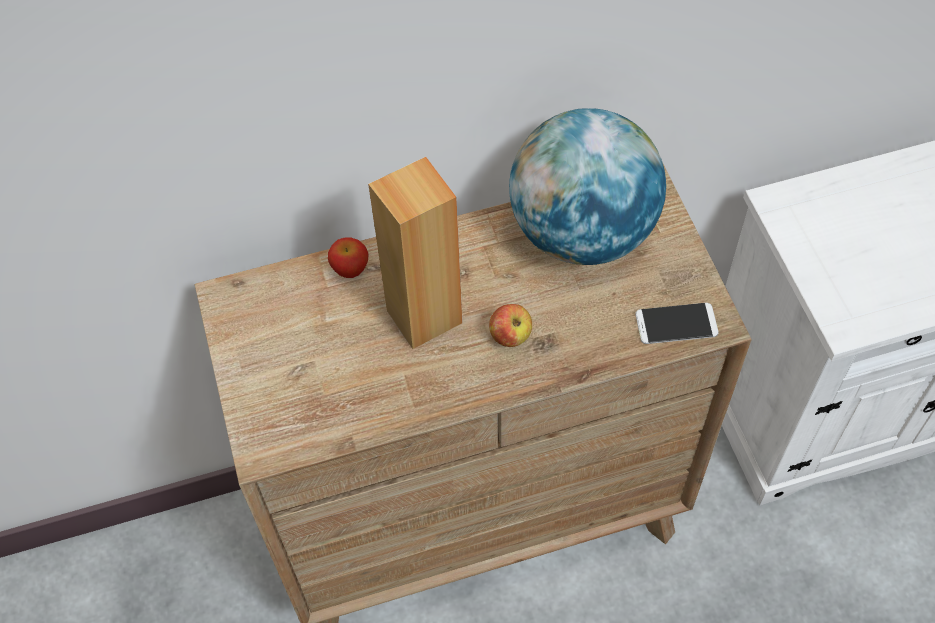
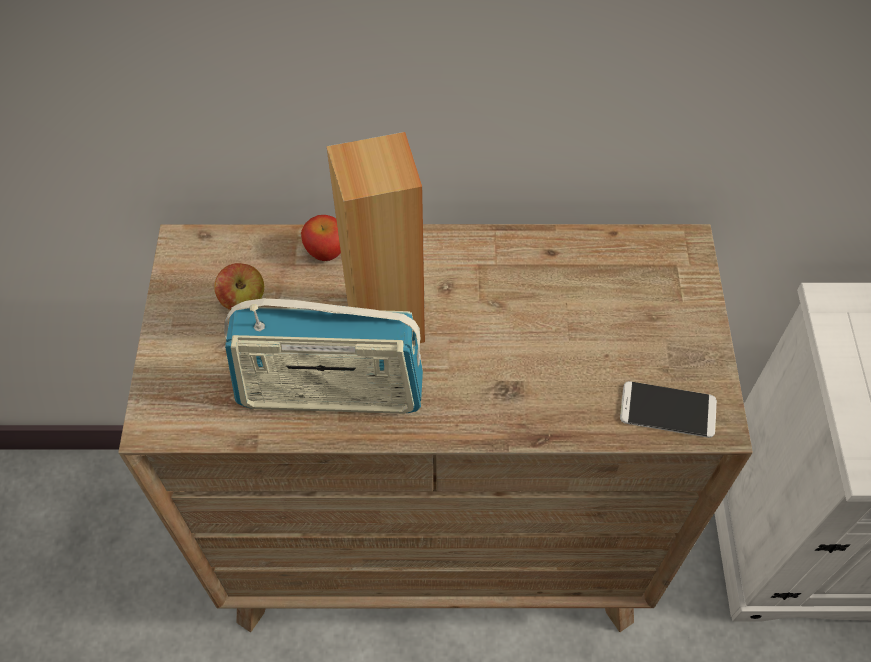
camera: 15 degrees right, 0 degrees up
(399, 385) = (331, 392): none -> radio
(510, 336) = (473, 371): apple -> apple (243, 300)
(582, 232) = (593, 277): globe -> none

